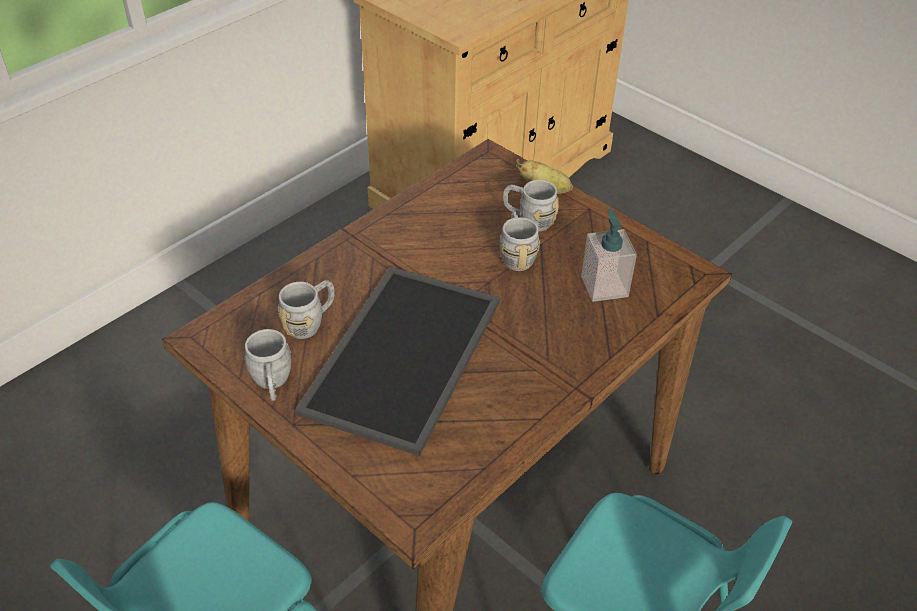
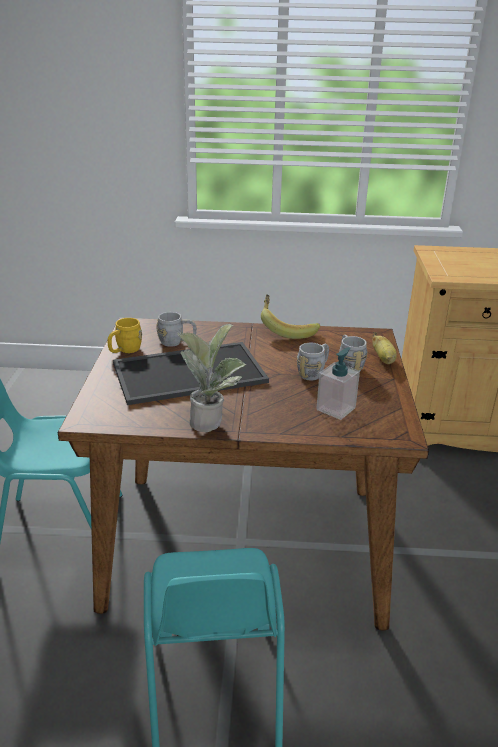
camera: 50 degrees right, 15 degrees down
(272, 384) = (125, 350): grey mug -> yellow mug
(394, 212) = (287, 329): none -> banana
(531, 396) = (212, 420): none -> potted plant

